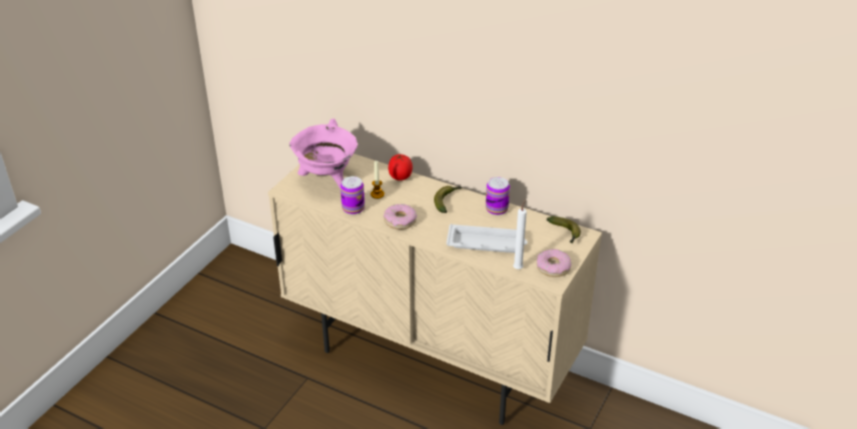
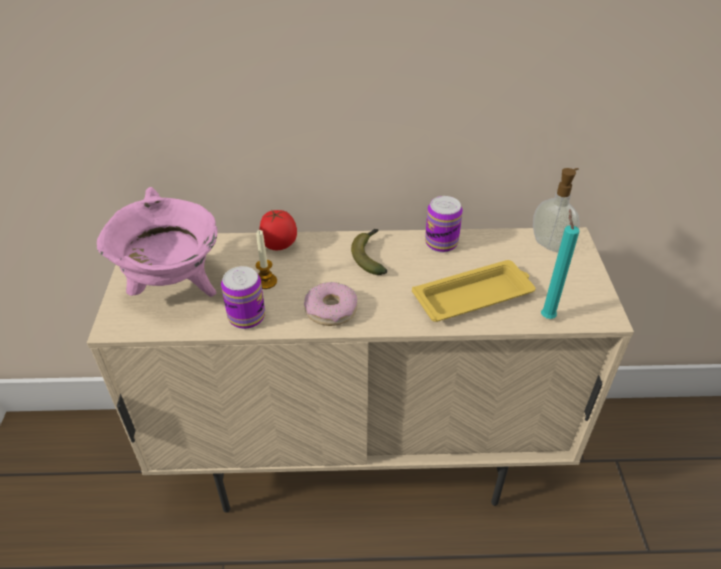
camera: 30 degrees left, 5 degrees up
(487, 243) = (474, 296): white tray -> yellow tray
(518, 268) = (546, 316): white candle -> turquoise candle
(553, 267) = (585, 297): donut -> none
(565, 233) = (551, 244): banana -> soap dispenser

